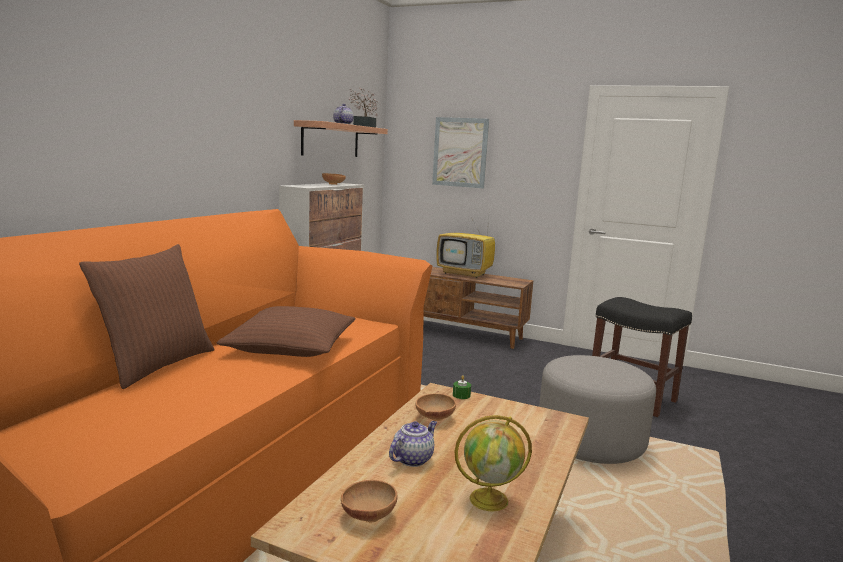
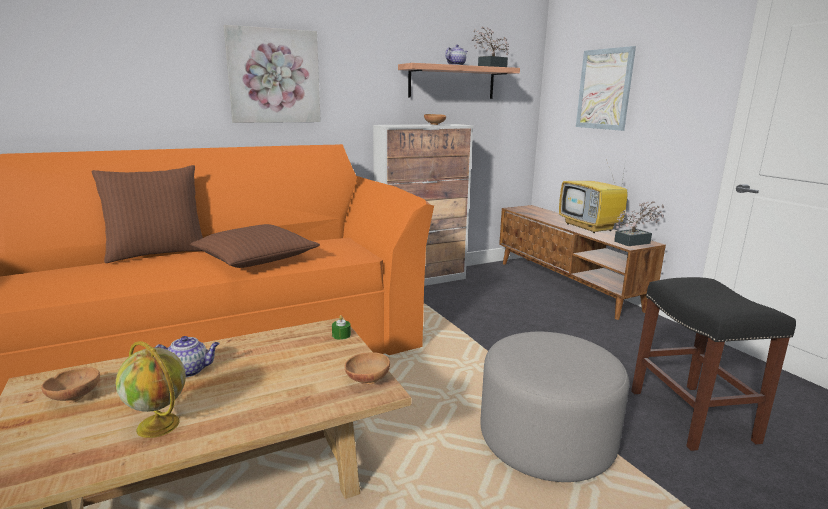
camera: 40 degrees right, 5 degrees up
(192, 129) = (274, 76): none -> picture
(434, 418) = (276, 346): brown bowl -> brown bowl (366, 379)
(514, 281) = (635, 242): none -> potted plant

